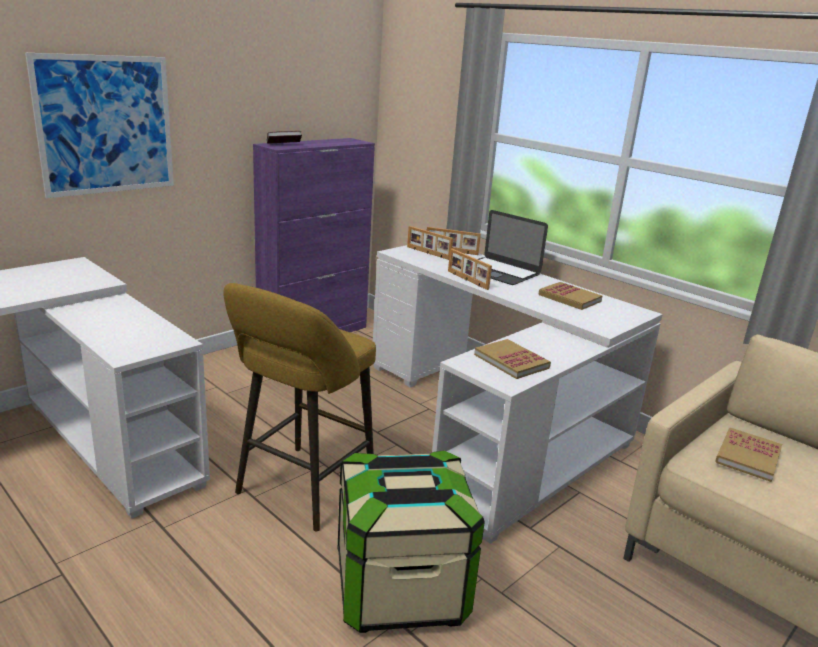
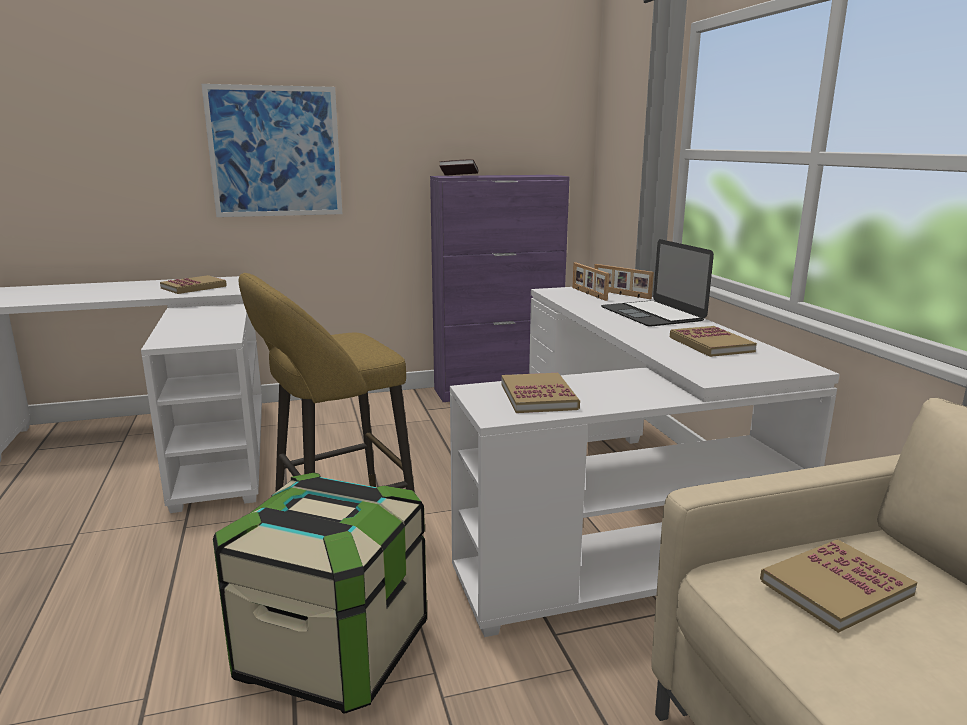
camera: 30 degrees right, 5 degrees down
(50, 280) = (194, 287): none -> book
(467, 280) = (595, 318): picture frame -> none

